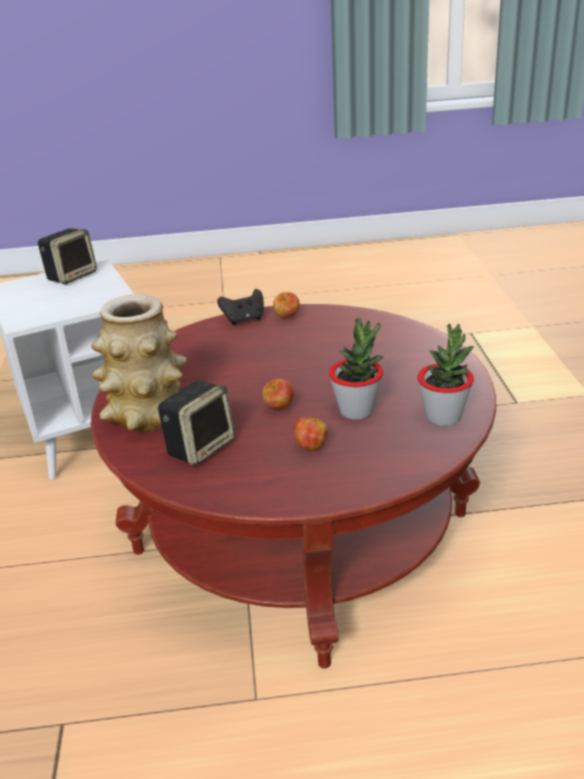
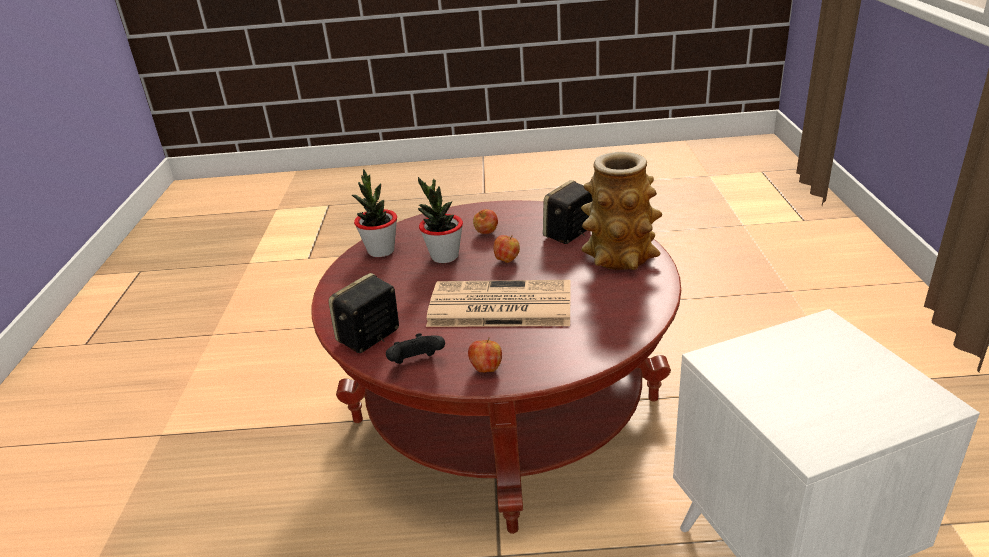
camera: 175 degrees left, 0 degrees up
(72, 276) = (838, 423): speaker -> speaker (369, 338)
(244, 320) = (541, 367): black game controller -> black game controller (416, 363)
(283, 360) = (498, 306): none -> newspaper

